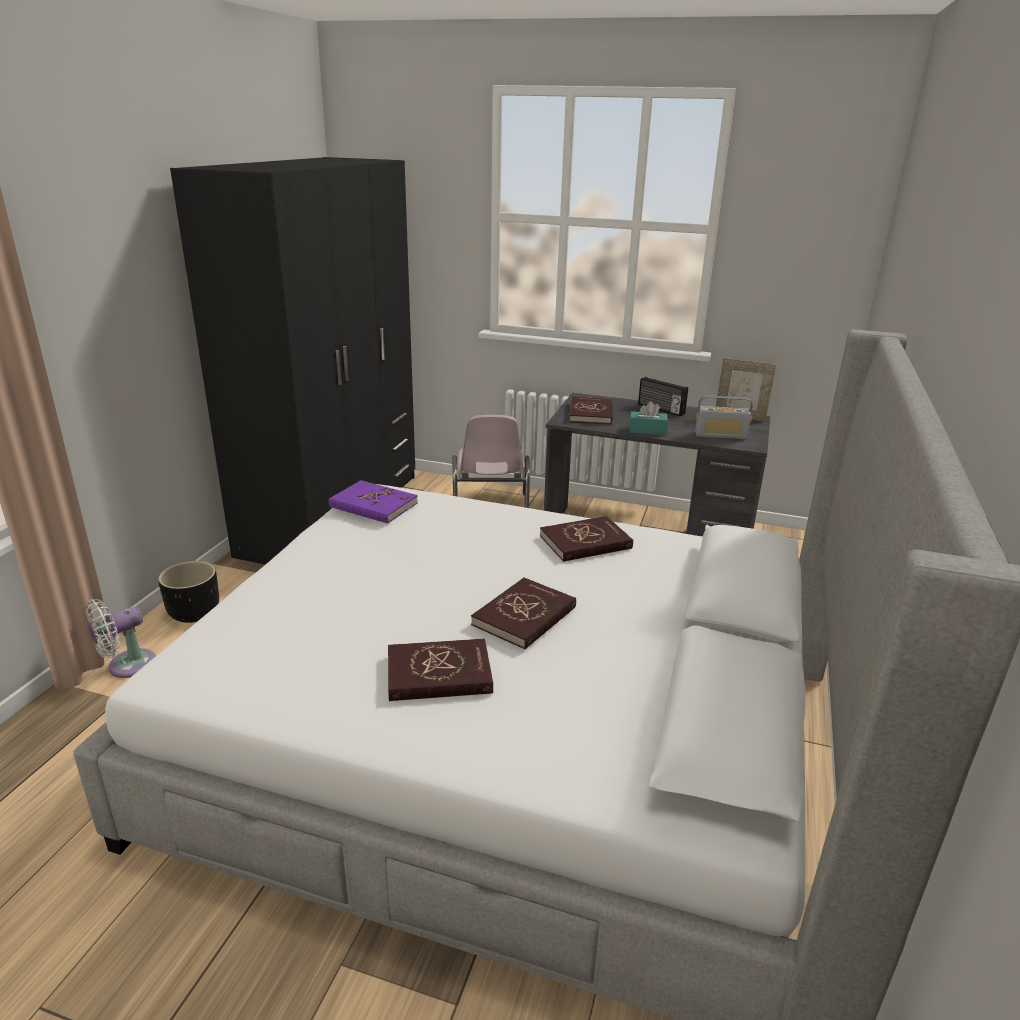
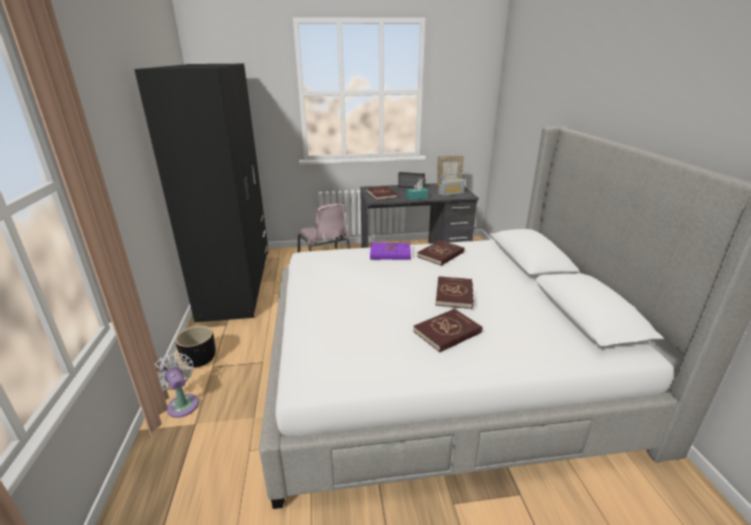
camera: 25 degrees left, 0 degrees up
(127, 666) = (182, 403): white fan -> white fan turned 120 degrees clockwise
(373, 505) = (317, 262): purple book -> purple book (390, 253)

